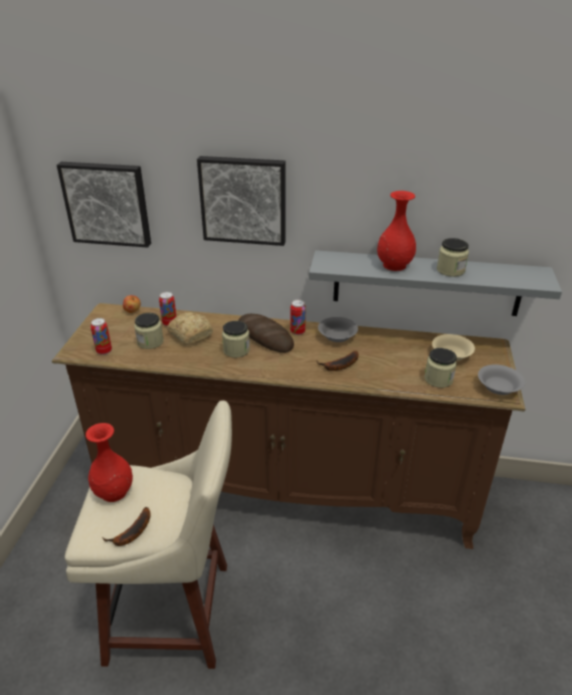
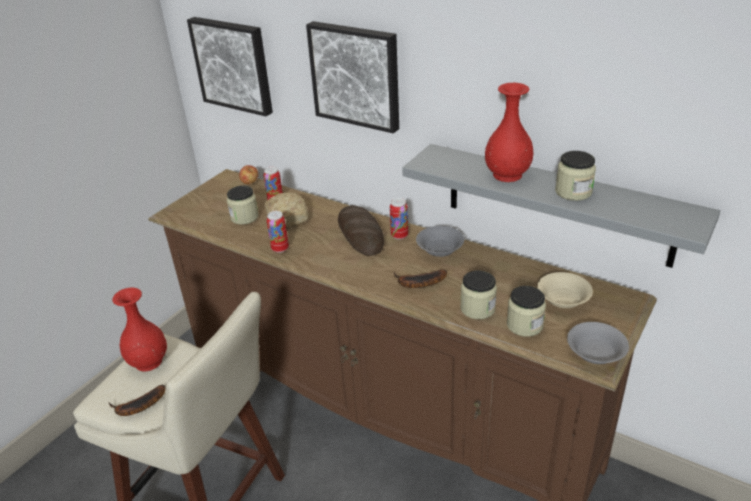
camera: 25 degrees right, 0 degrees up
(104, 351) = (197, 218): can -> can (280, 248)
(236, 350) = (321, 243): jar -> jar (477, 308)

